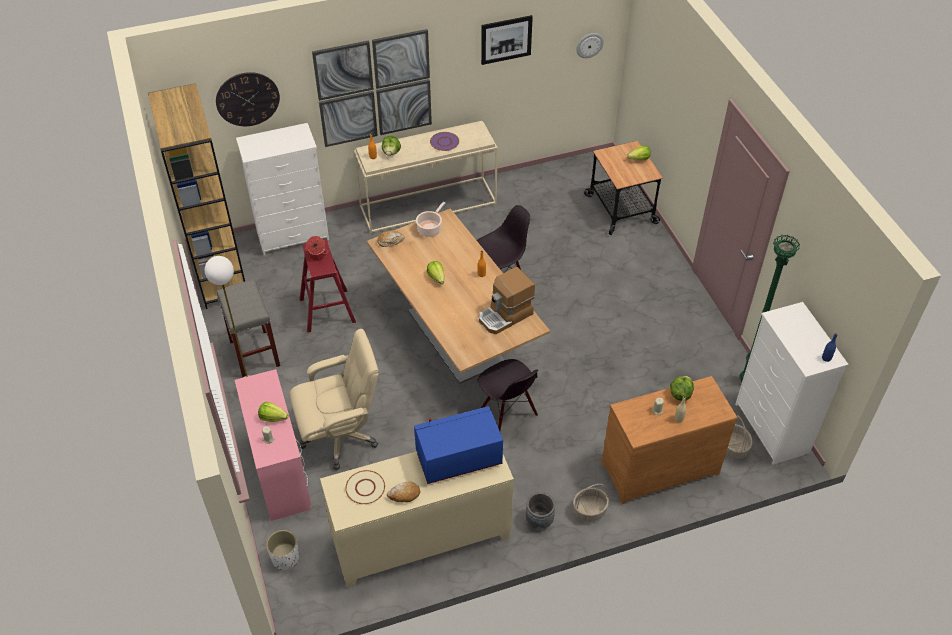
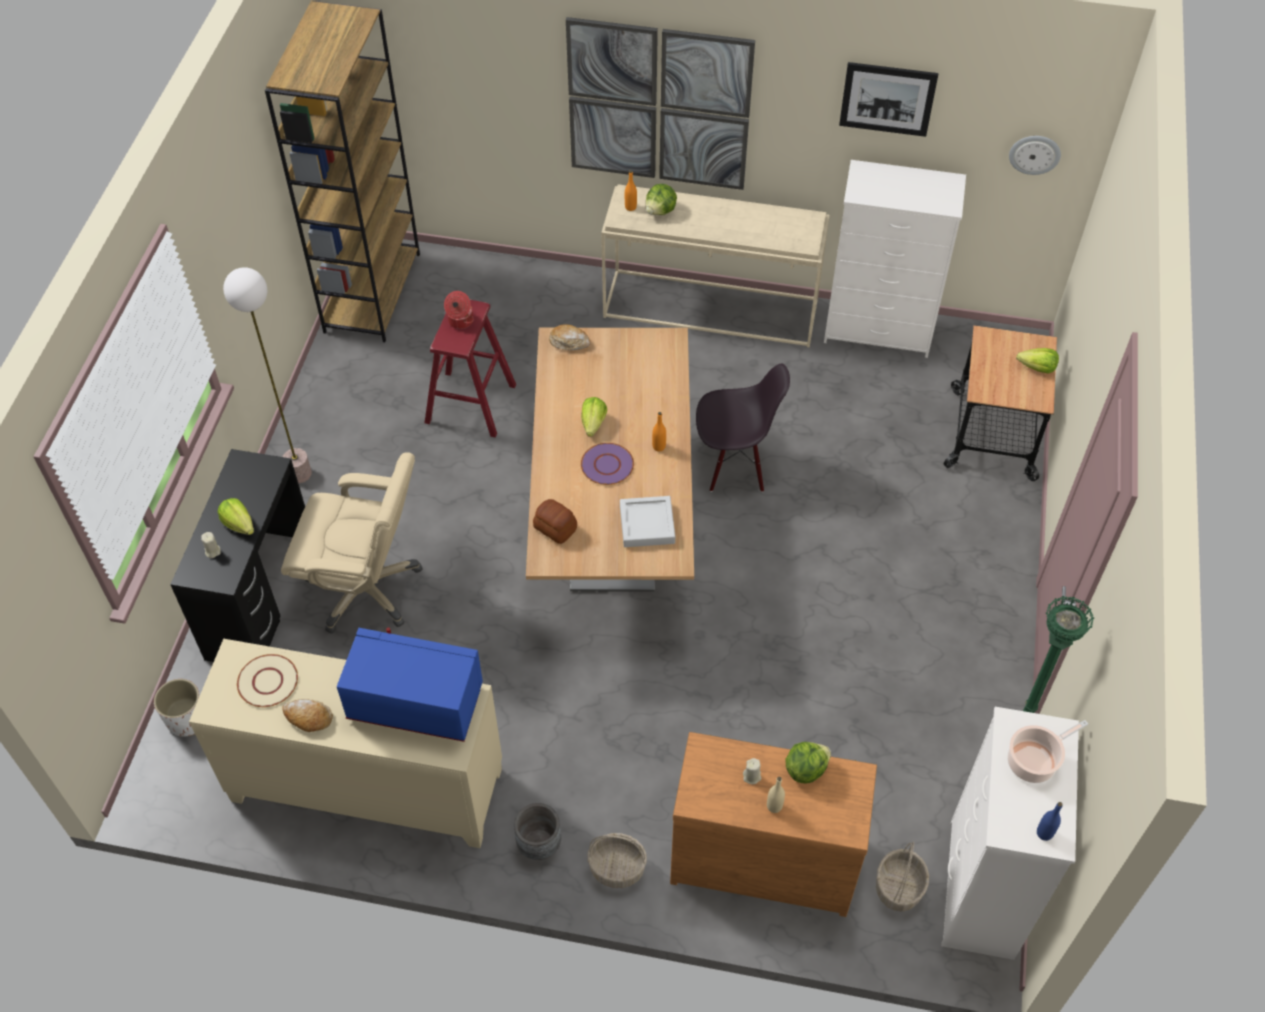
camera: 30 degrees right, 5 degrees up
(247, 99) = (463, 57): wall clock -> none
(254, 353) = (339, 421): grey stool -> none
(279, 470) = (260, 597): pink desk -> black desk
(293, 236) = (500, 278): white dresser -> white dresser (879, 331)
(430, 228) = (637, 347): cooking pot -> cooking pot (1034, 761)
(444, 142) = (747, 224): purple plate -> purple plate (607, 465)
(457, 339) = (555, 528): none -> bread
(505, 316) = (647, 525): coffee machine -> grey tray
(507, 413) = (604, 667): black chair -> none

